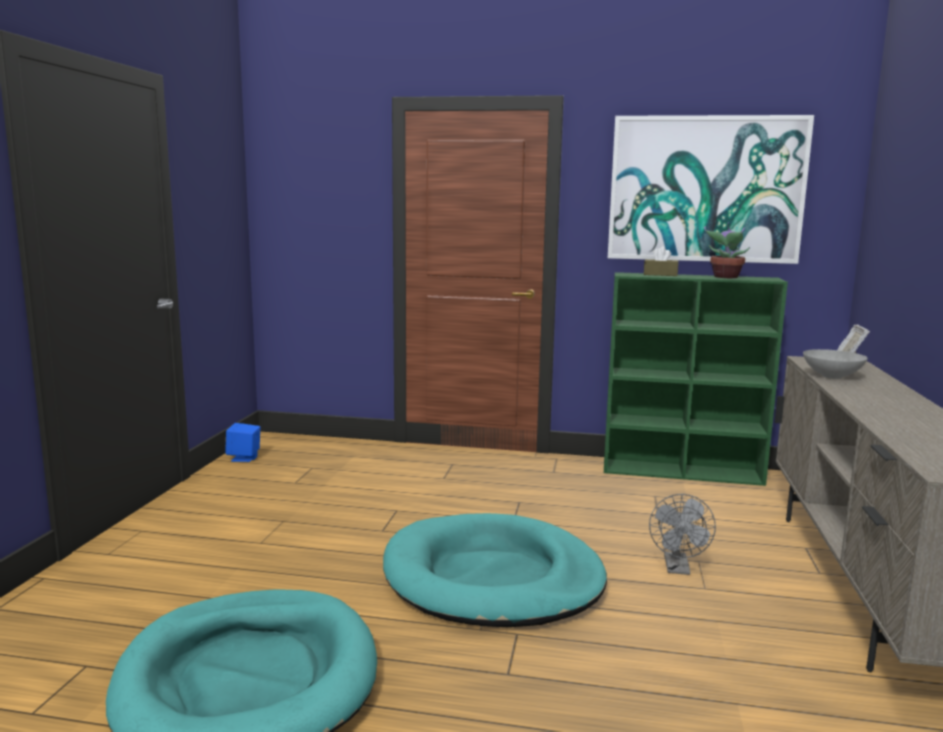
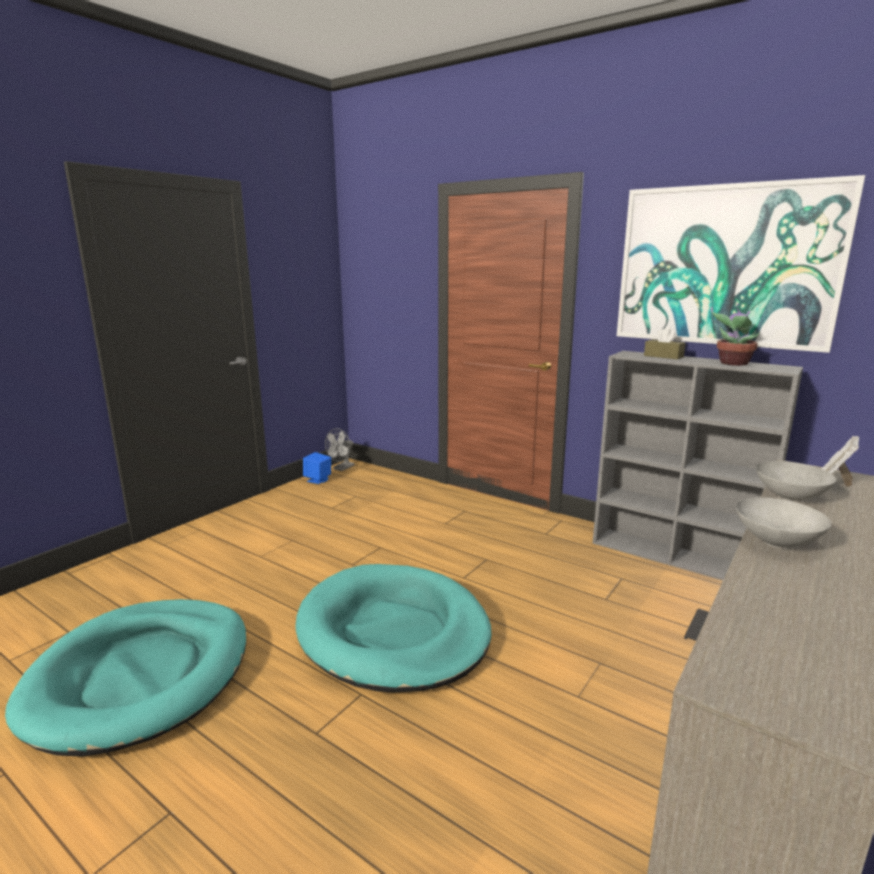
camera: 25 degrees right, 5 degrees up
(678, 569) = (570, 666): grey fan -> grey fan (341, 468)
(683, 472) = (676, 557): green bookcase -> grey bookcase
(864, 402) = (776, 542): none -> grey bowl

